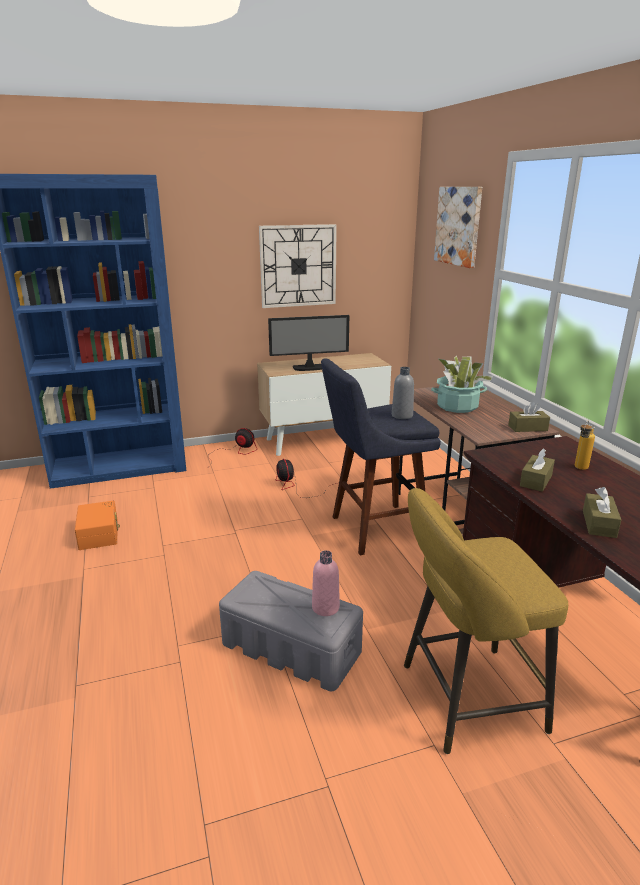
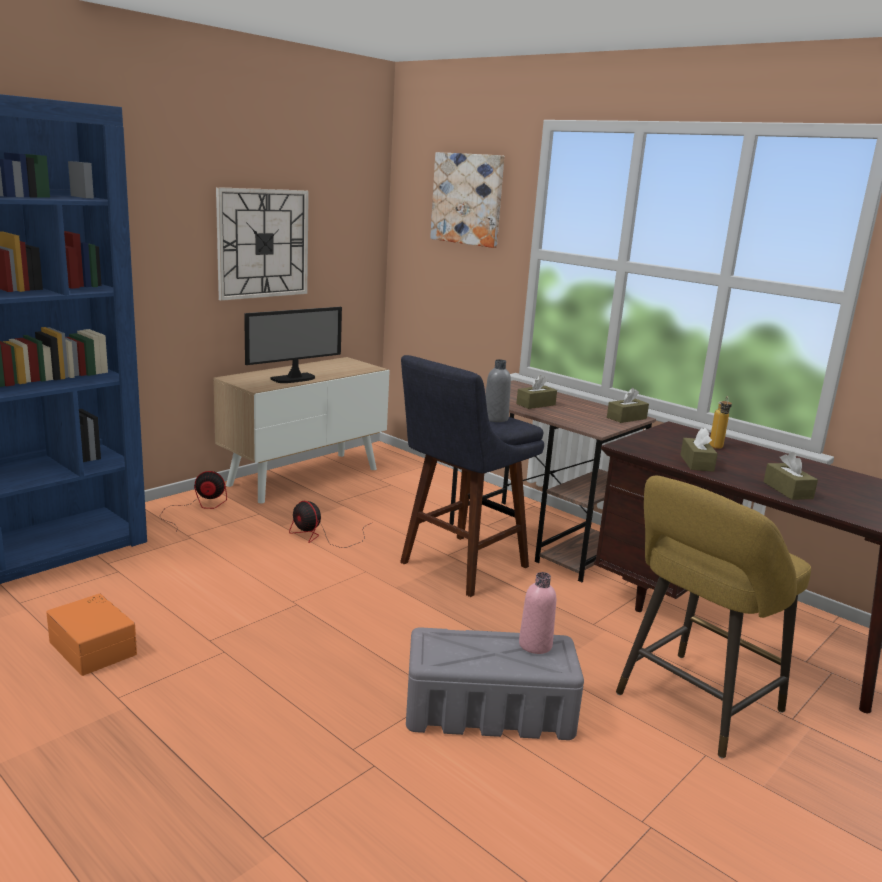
camera: 30 degrees left, 5 degrees down
(457, 406) = (536, 404): potted plant -> brown tissue box

